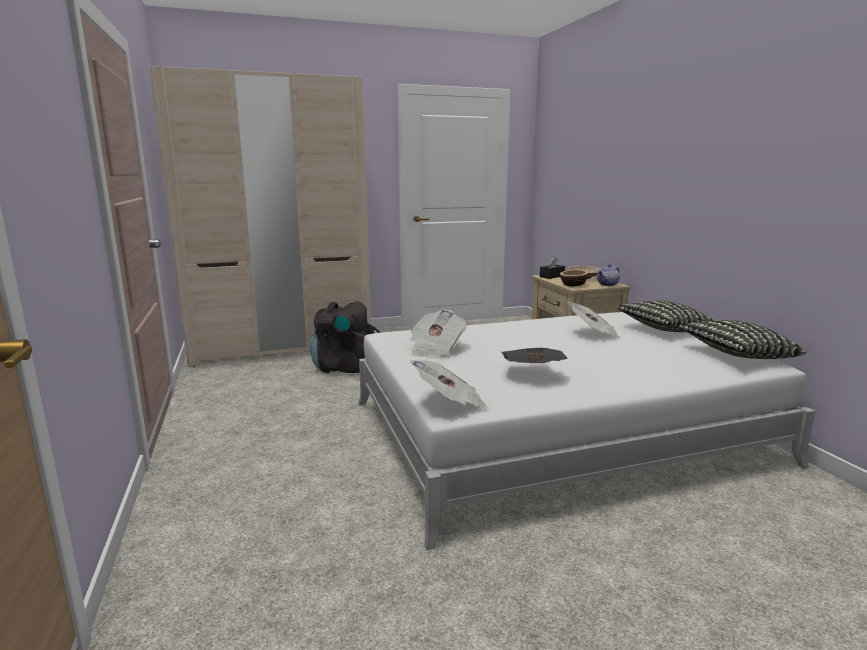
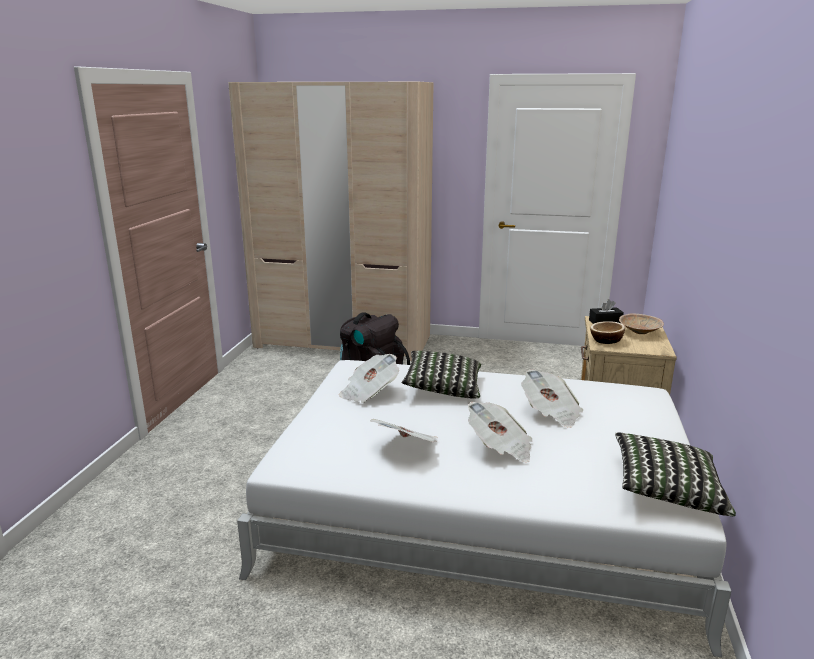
camera: 30 degrees right, 5 degrees up
(450, 403) = (291, 458): newspaper -> newspaper (500, 447)
(608, 284) = (651, 348): teapot -> none
(664, 330) = (648, 428): pillow -> pillow (443, 388)

